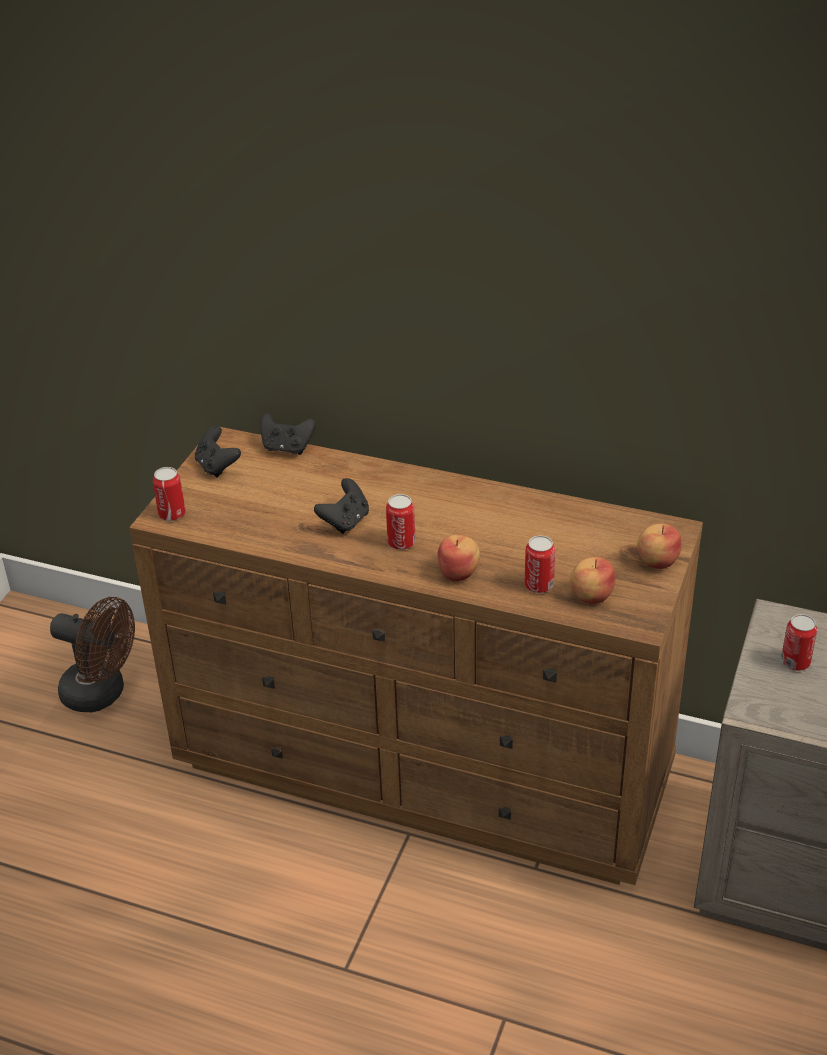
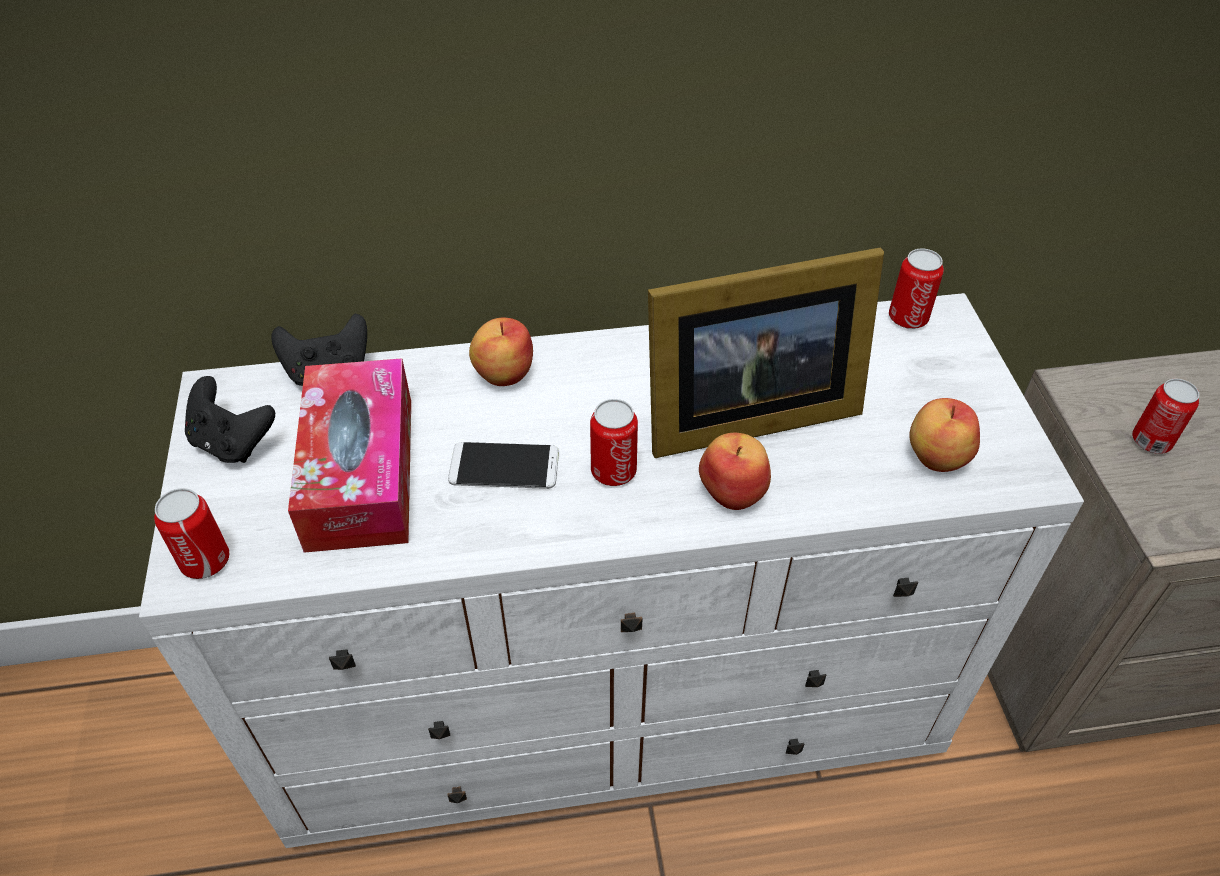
camera: 30 degrees left, 10 degrees up
(102, 694) = (124, 785): brown fan -> none
(270, 500) = (360, 472): none -> tissue box
(345, 521) = (504, 466): black game controller -> phone
(425, 767) = (614, 700): brown dresser -> white dresser
(496, 539) = (741, 414): none -> picture frame
(539, 585) = (856, 467): can -> can (908, 318)
(657, 561) = (966, 369): apple -> apple (503, 373)

